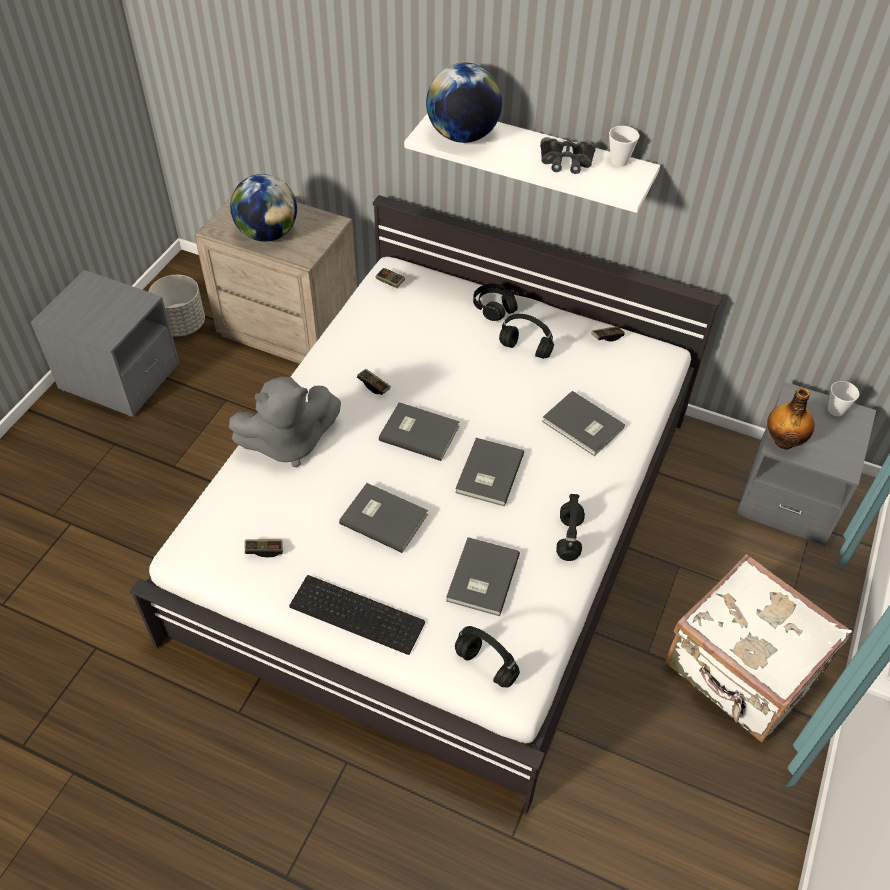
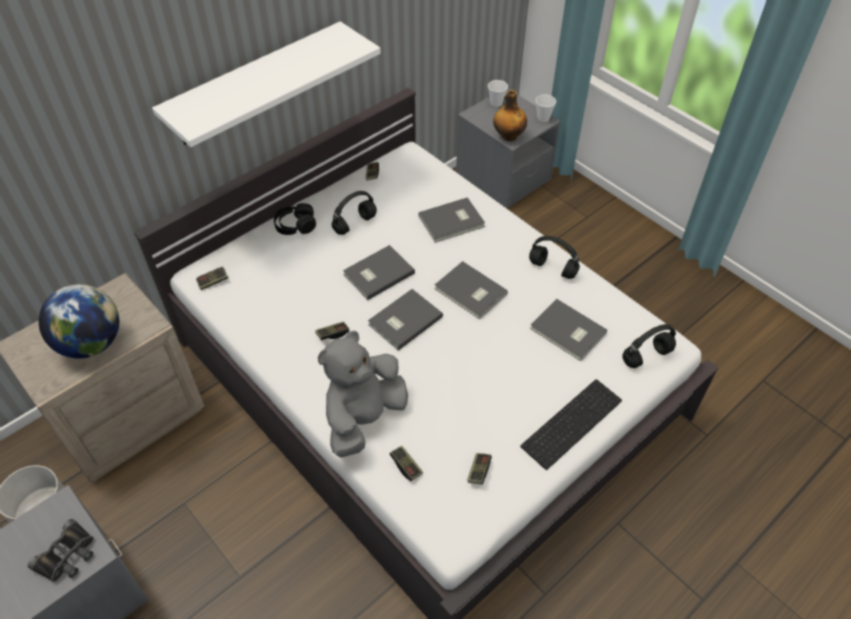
camera: 65 degrees left, 0 degrees up
(247, 492) = (406, 466): none -> game controller
(288, 443) = (364, 418): grey plush toy -> grey plush toy turned 150 degrees counterclockwise
(383, 517) = (483, 373): grey book -> grey book (377, 273)
(463, 136) = (214, 104): globe -> none
(566, 161) = (297, 62): black binoculars -> black binoculars (67, 555)
(619, 161) = (320, 37): cup -> cup (543, 118)
(742, 671) = (625, 260): white suitcase -> none

